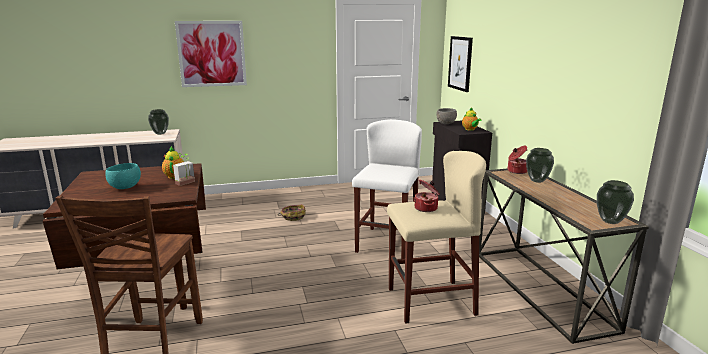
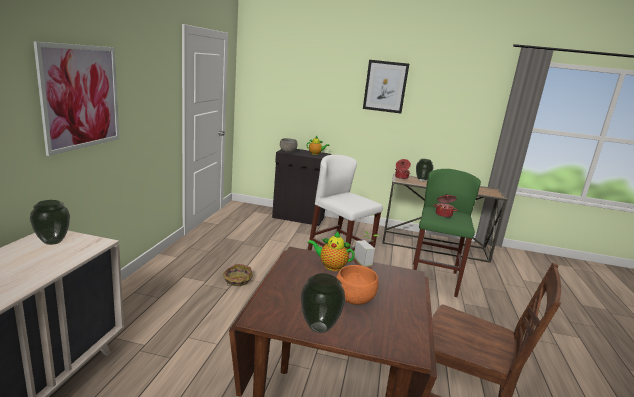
camera: 65 degrees left, 0 degrees up
(125, 187) = (353, 299): turquoise bowl -> orange bowl
(430, 301) = (433, 279): beige stool -> green stool
(460, 63) = (271, 97): picture -> picture (385, 86)
(610, 221) = (493, 191): vase -> vase (319, 327)

